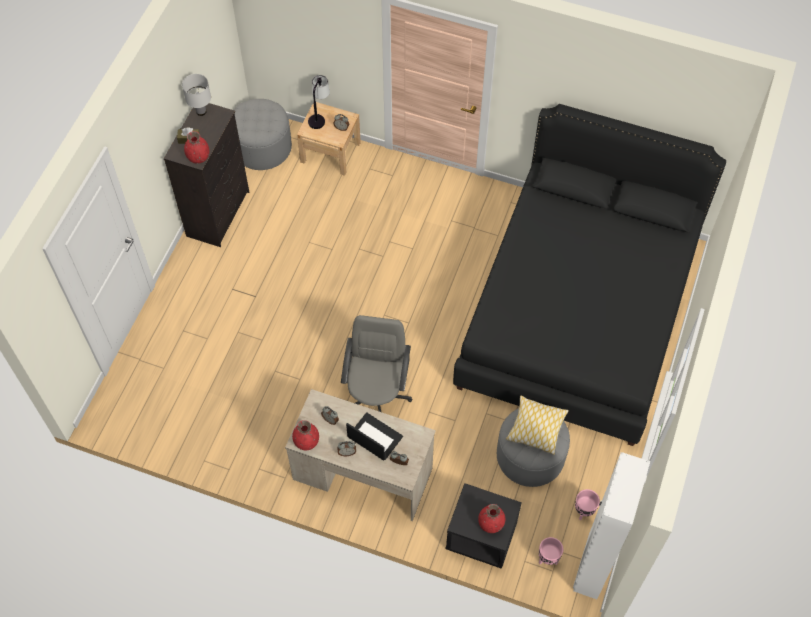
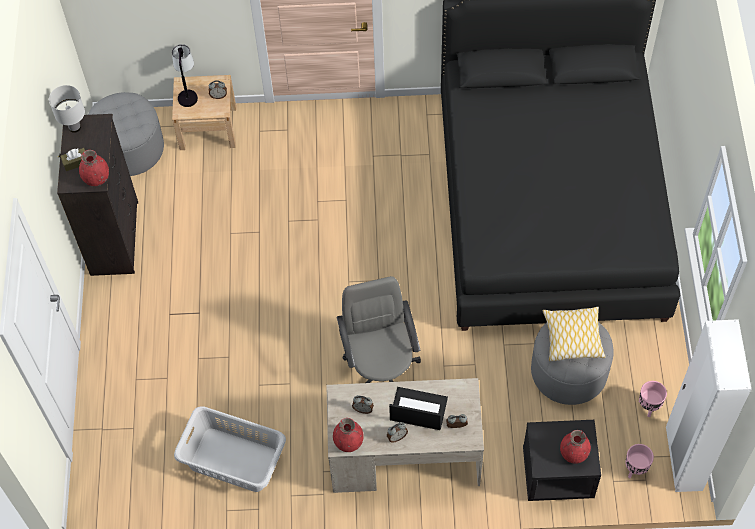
camera: 20 degrees left, 0 degrees up
(228, 422) = (233, 459): none -> grey laundry basket

